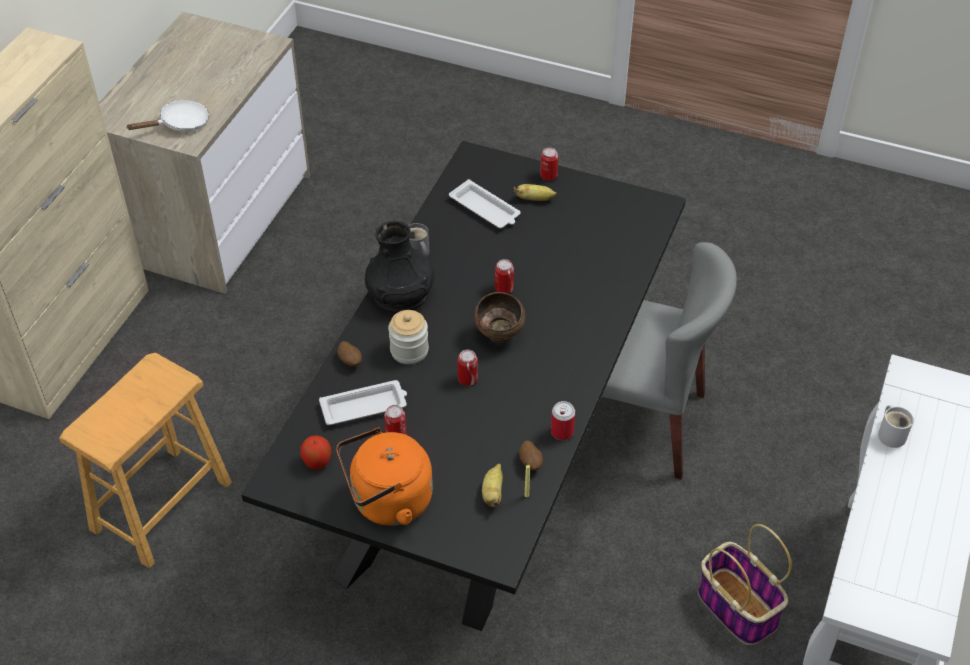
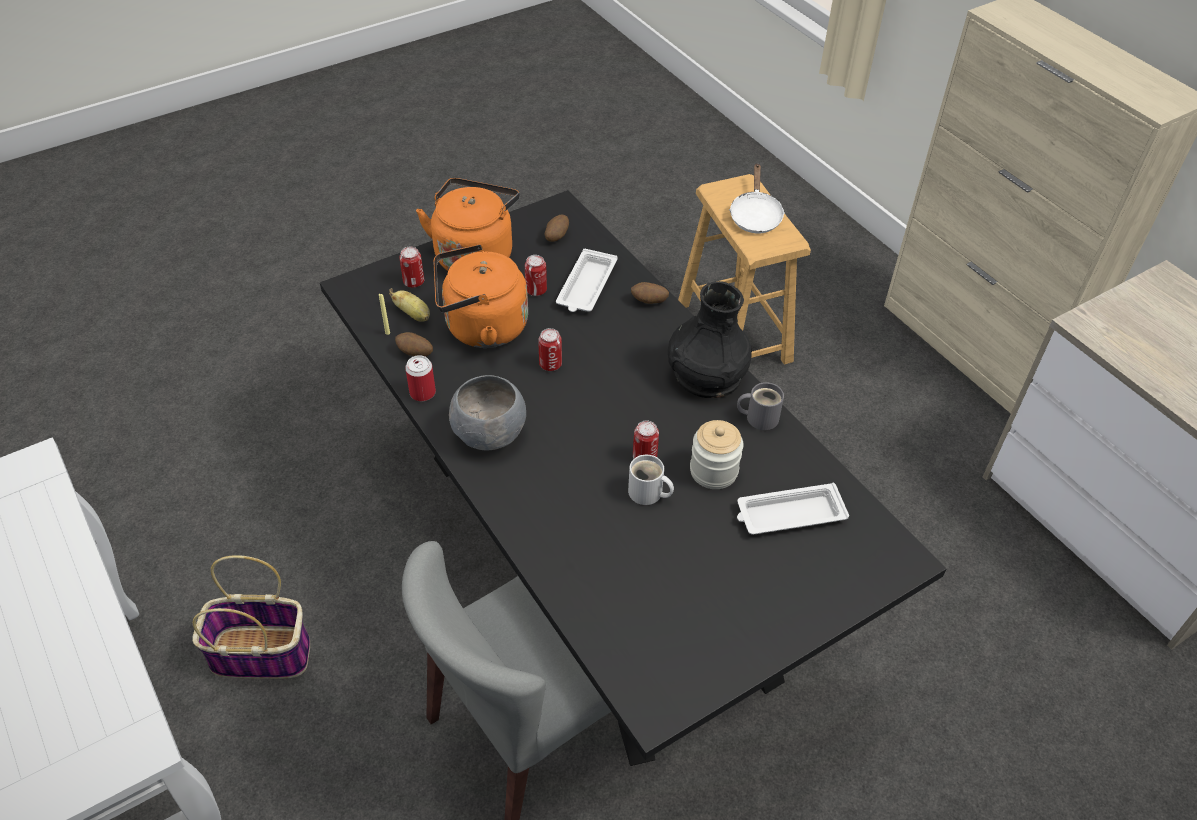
camera: 125 degrees right, 0 degrees up
(180, 124) = (1125, 328): white frying pan -> white frying pan (755, 215)
(317, 462) = (556, 236): apple -> potato
(409, 350) = (625, 344): jar -> jar (713, 471)
(468, 441) = (481, 328): none -> orange kettle
(500, 336) = (580, 416): brown bowl -> none
(535, 199) = (772, 574): banana -> none
(548, 176) = (807, 617): can -> can (414, 282)
(559, 373) = (490, 432): none -> grey bowl
(892, 434) = (106, 654): white mug -> white mug (648, 494)

